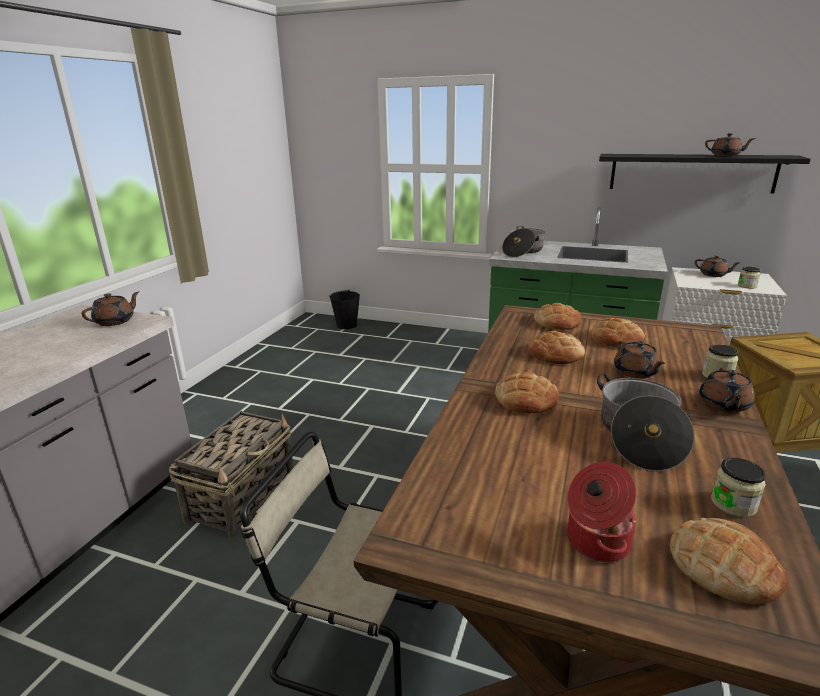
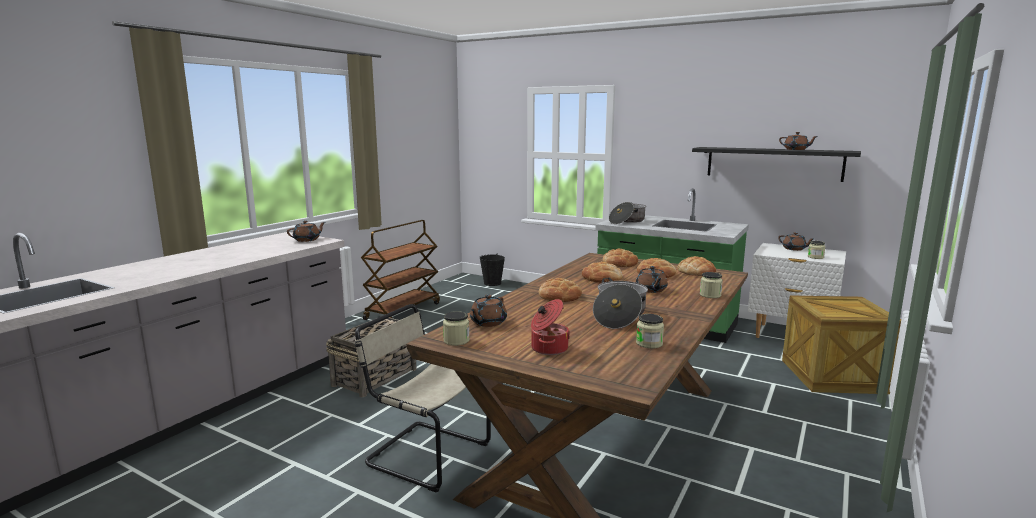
camera: 10 degrees right, 10 degrees down
(250, 377) = (403, 311): none -> brown cart
(435, 540) = (456, 341): none -> jar
(723, 566) = (614, 362): bread -> bread (696, 272)
(724, 405) = (697, 307): brown teapot -> brown teapot (487, 323)

